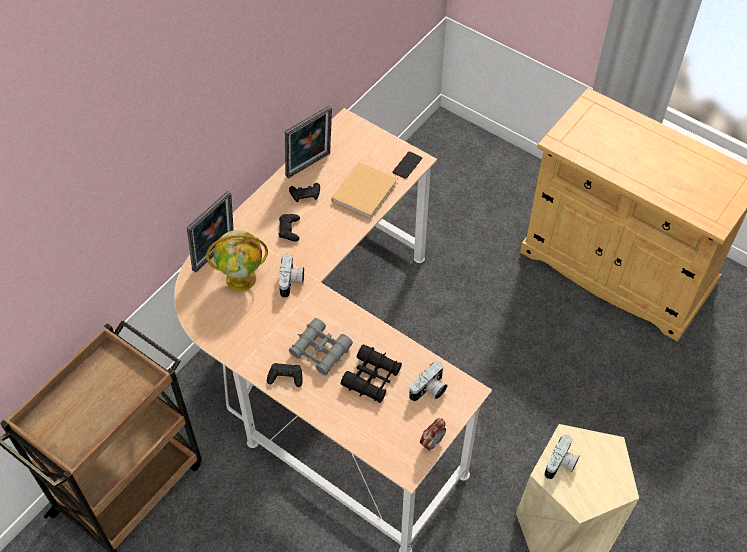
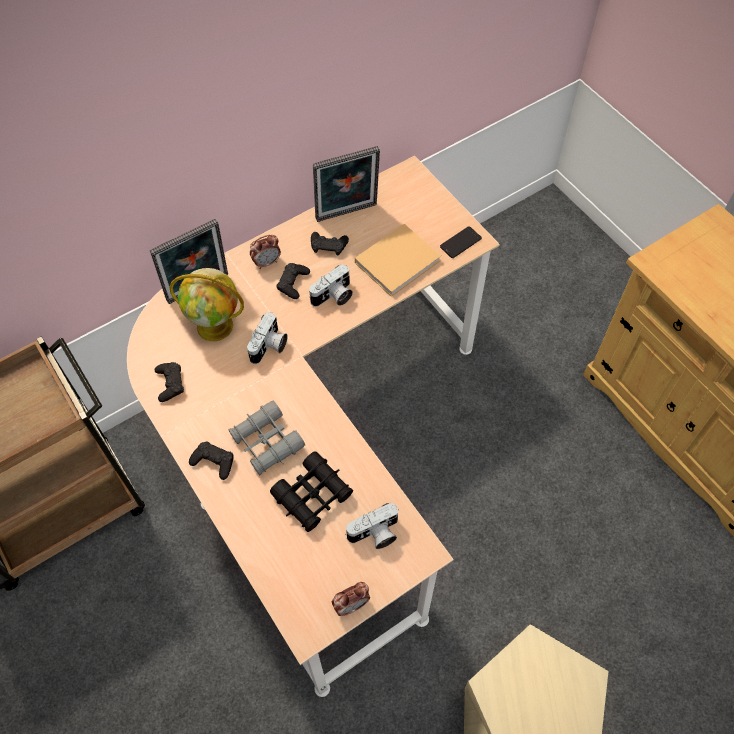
camera: 20 degrees right, 5 degrees up
(225, 331) = (170, 384): none -> black game controller
(261, 220) = (267, 262): none -> alarm clock
(561, 464) = (513, 681): camera -> camera (334, 297)

